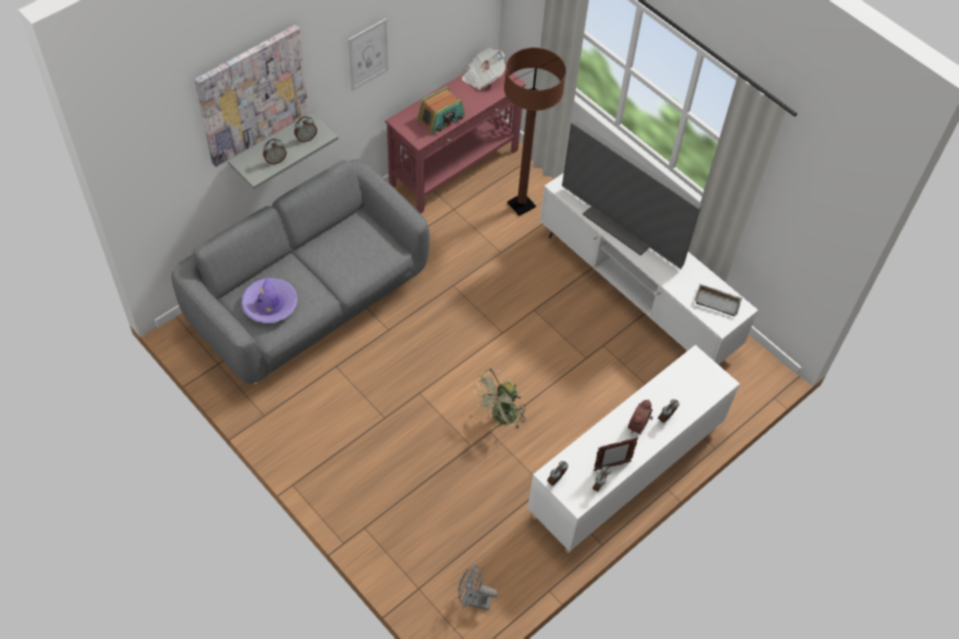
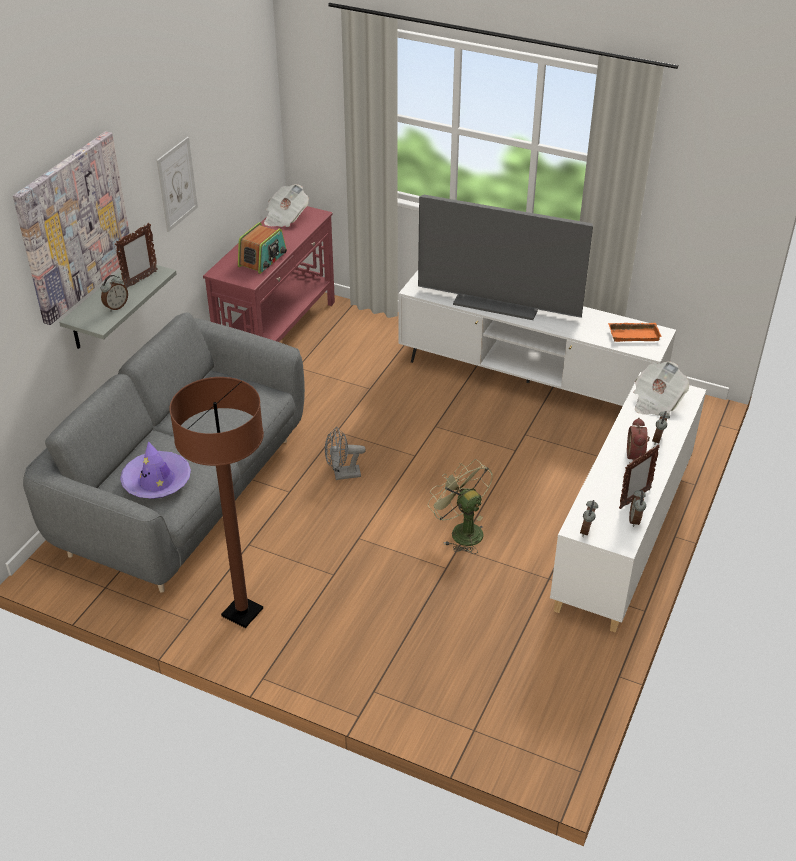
camera: 20 degrees left, 15 degrees down
(306, 138) = (140, 280): alarm clock -> picture frame
(473, 600) = (543, 717): grey fan -> grey fan (342, 475)
(501, 417) = (461, 531): green fan -> green fan turned 120 degrees clockwise
(521, 205) = (366, 344): brown floor lamp -> brown floor lamp (242, 612)
(689, 380) = (656, 401): none -> newspaper
(718, 302) = (634, 334): grey tray -> orange tray

